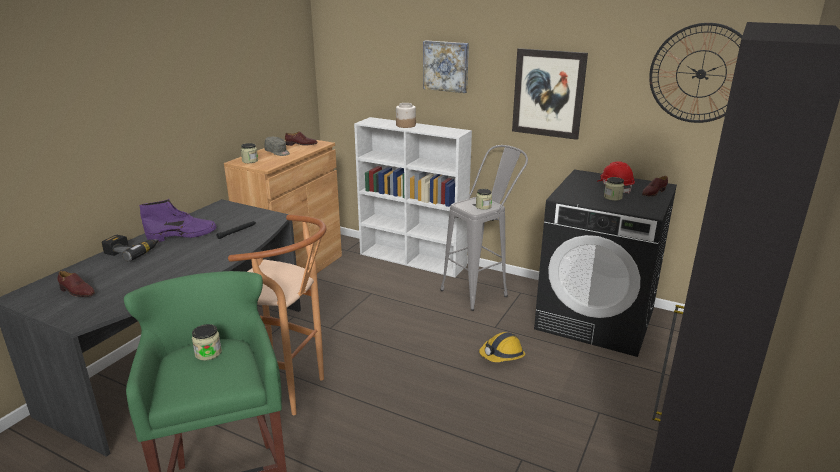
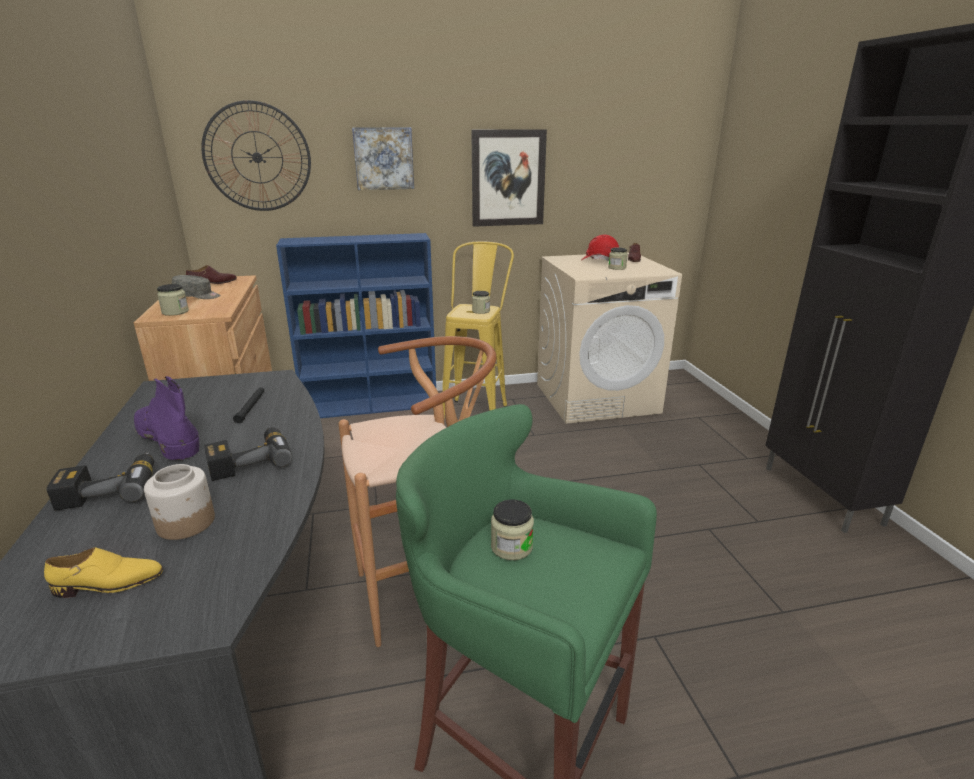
camera: 40 degrees left, 0 degrees up
(77, 292) = (109, 584): brown shoe -> yellow shoe
(183, 235) = (167, 438): purple boot -> purple boot turned 75 degrees counterclockwise
(192, 260) = (249, 459): none -> power drill
(405, 125) = (346, 238): jar -> jar (186, 523)
(413, 260) = (372, 405): white bookcase -> blue bookcase
(481, 290) = (477, 409): grey stool -> yellow stool
(502, 355) = (573, 455): hard hat -> none
(596, 319) = (597, 398): black washing machine -> beige washing machine
(701, 74) = (646, 142): wall clock -> wall clock (257, 157)

